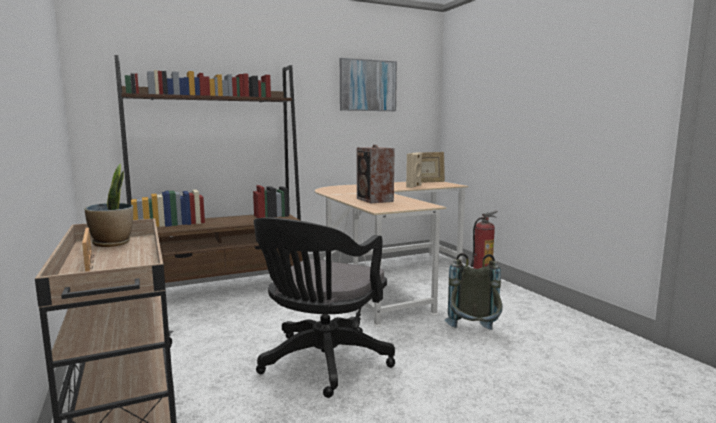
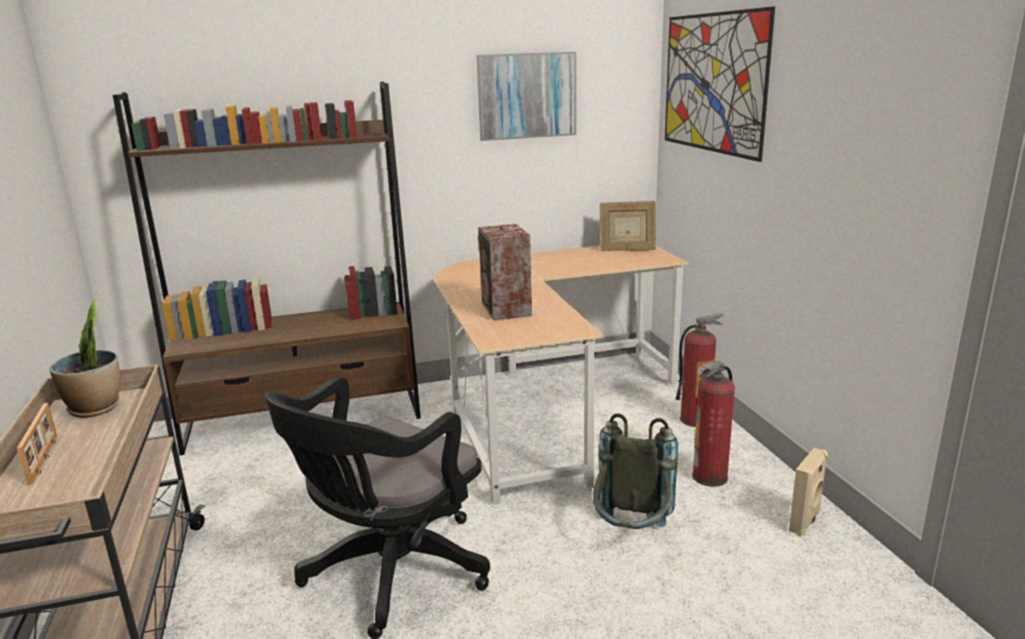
camera: 10 degrees right, 10 degrees up
(414, 186) = (597, 264): beige speaker -> beige speaker (805, 522)
(481, 77) = (712, 83): none -> picture
(506, 306) = (710, 477): none -> fire extinguisher

